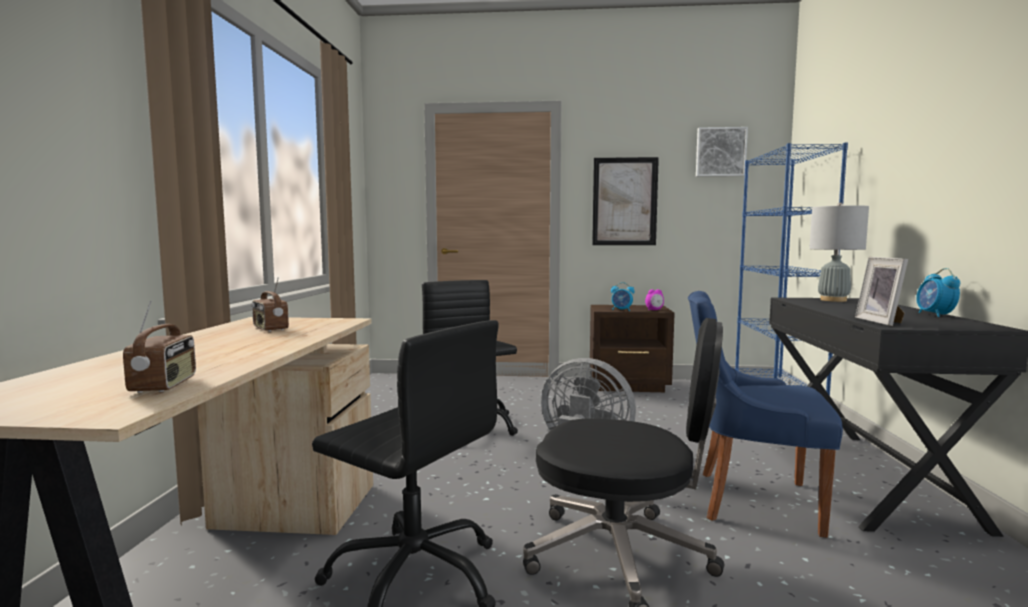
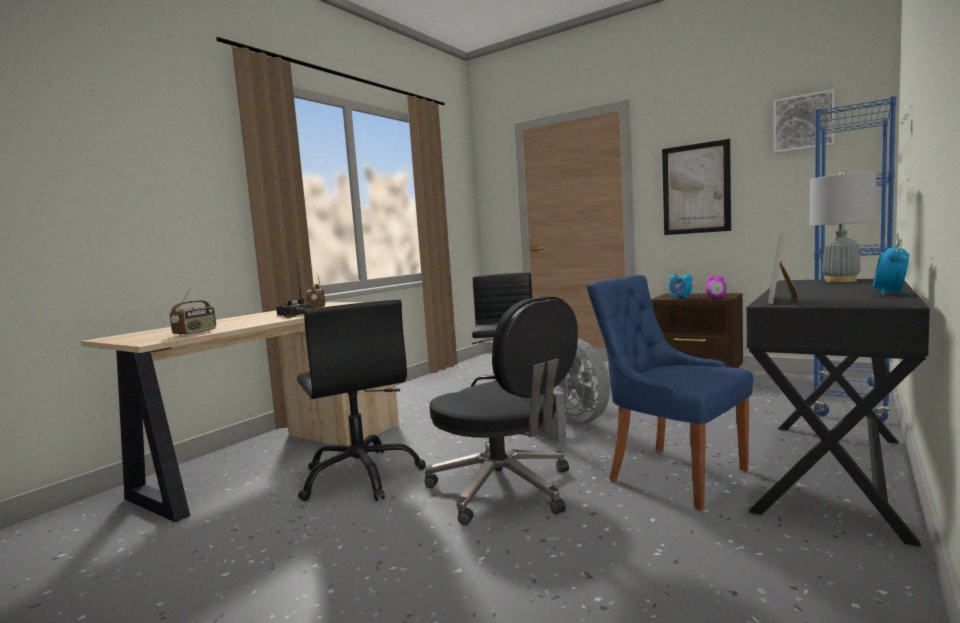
camera: 30 degrees right, 0 degrees up
(269, 342) = (293, 315): none -> radio

